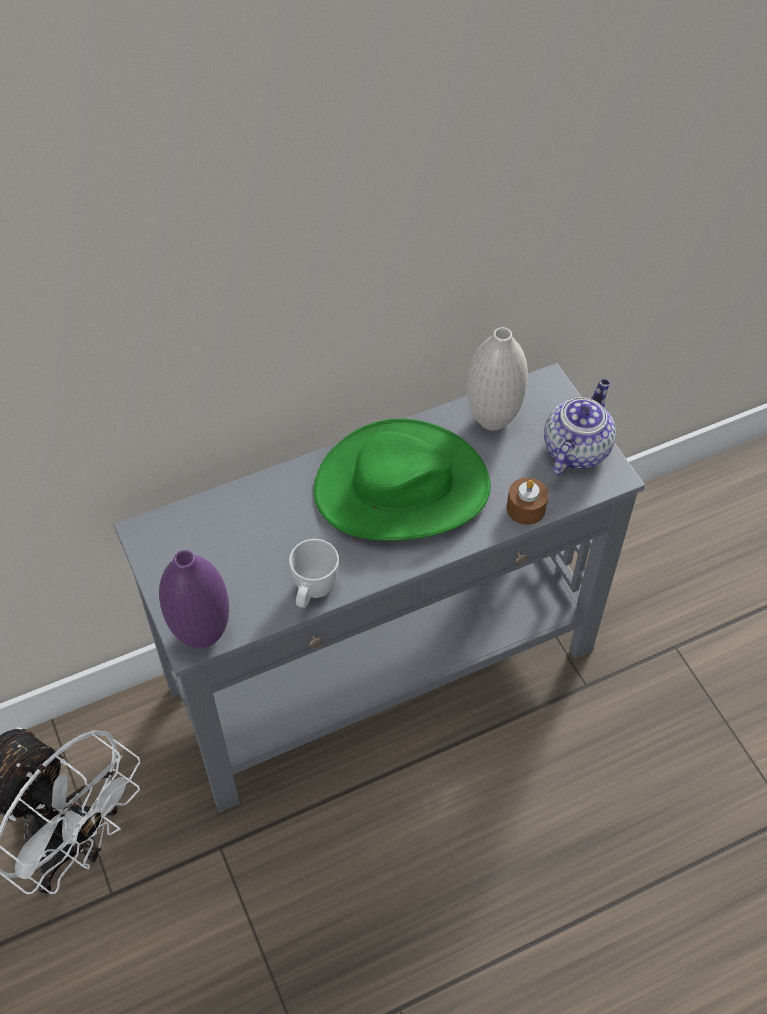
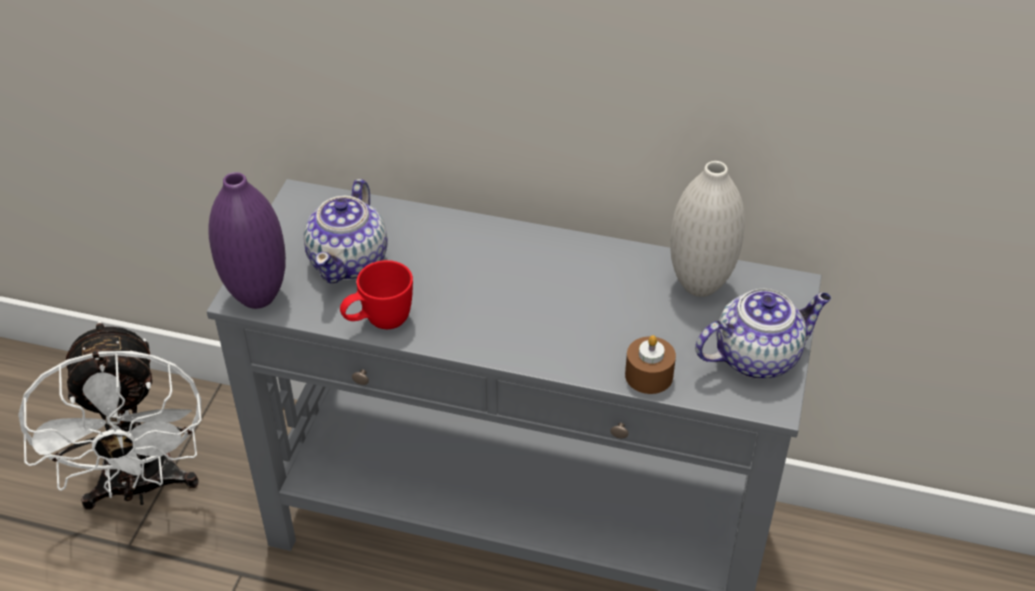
camera: 40 degrees right, 10 degrees down
(239, 560) = (349, 261): none -> teapot
(313, 593) = (379, 323): white mug -> red mug
(402, 488) = (549, 290): green hat -> none

